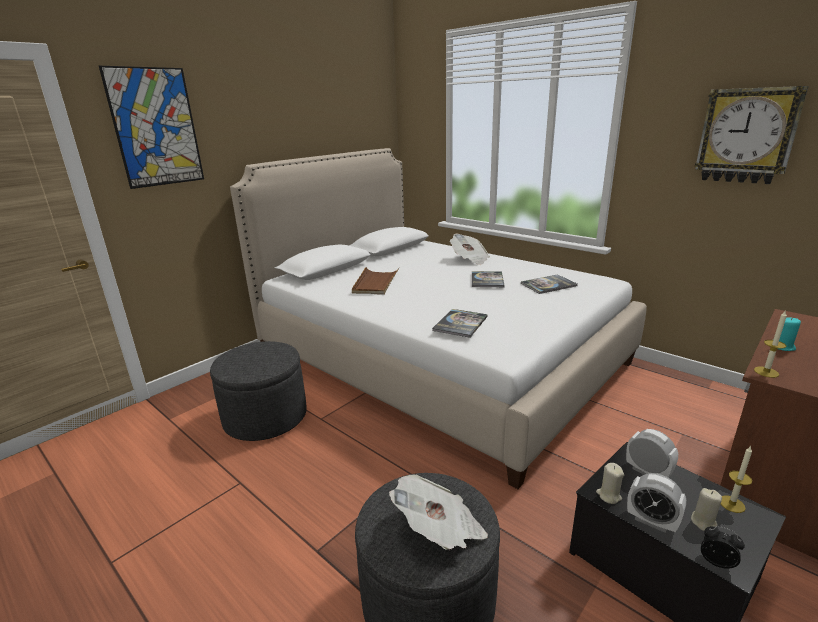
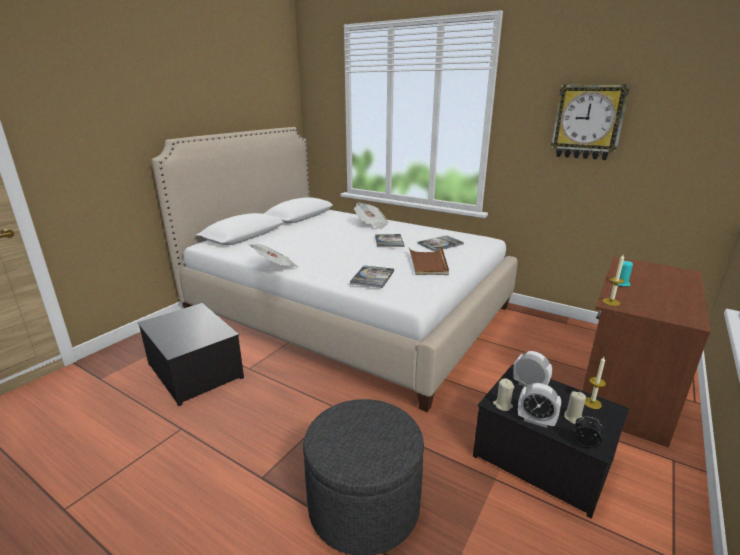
camera: 10 degrees left, 0 degrees up
(156, 128) = (78, 102): picture -> none
(265, 417) = (196, 371): grey ottoman -> storage box
(375, 283) = (291, 246): brown tray -> brown tray (428, 263)
(439, 530) = (375, 441): newspaper -> newspaper (275, 267)

